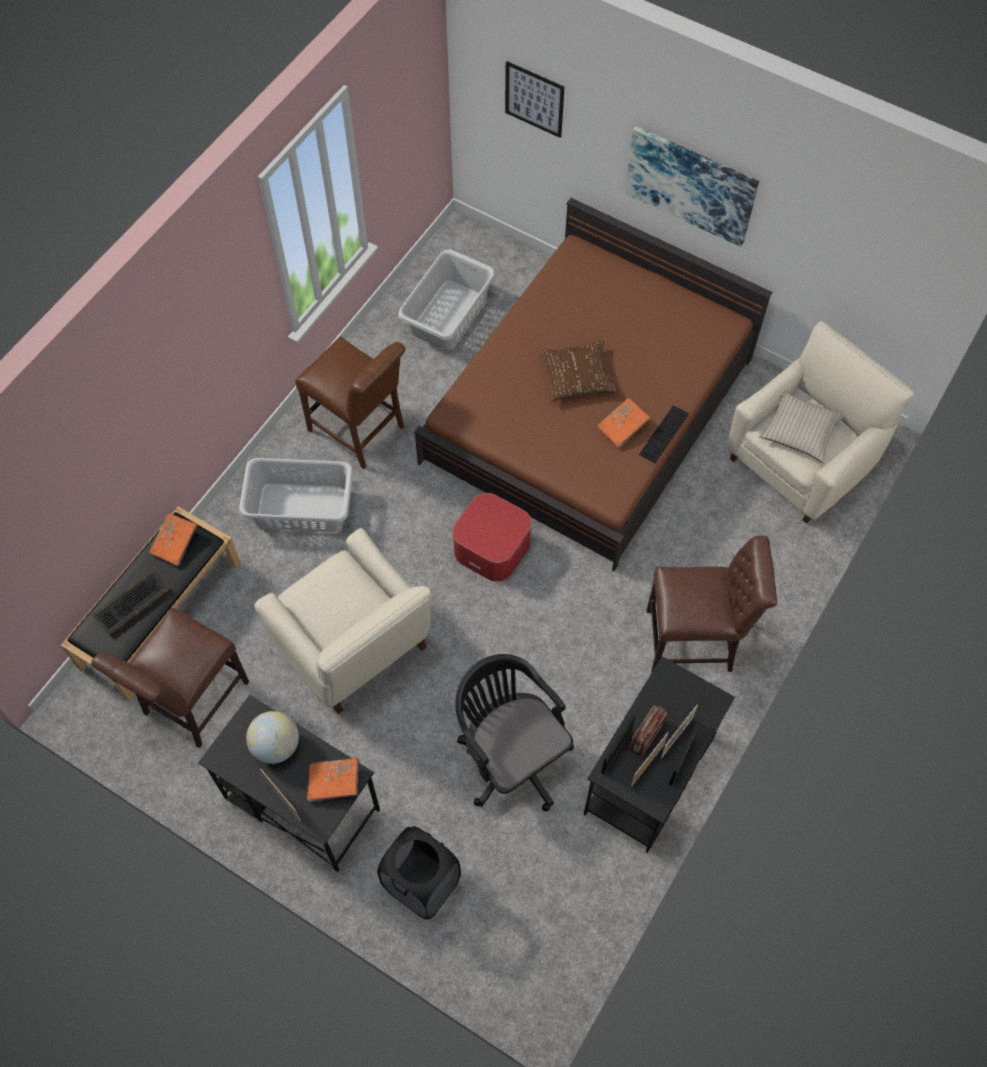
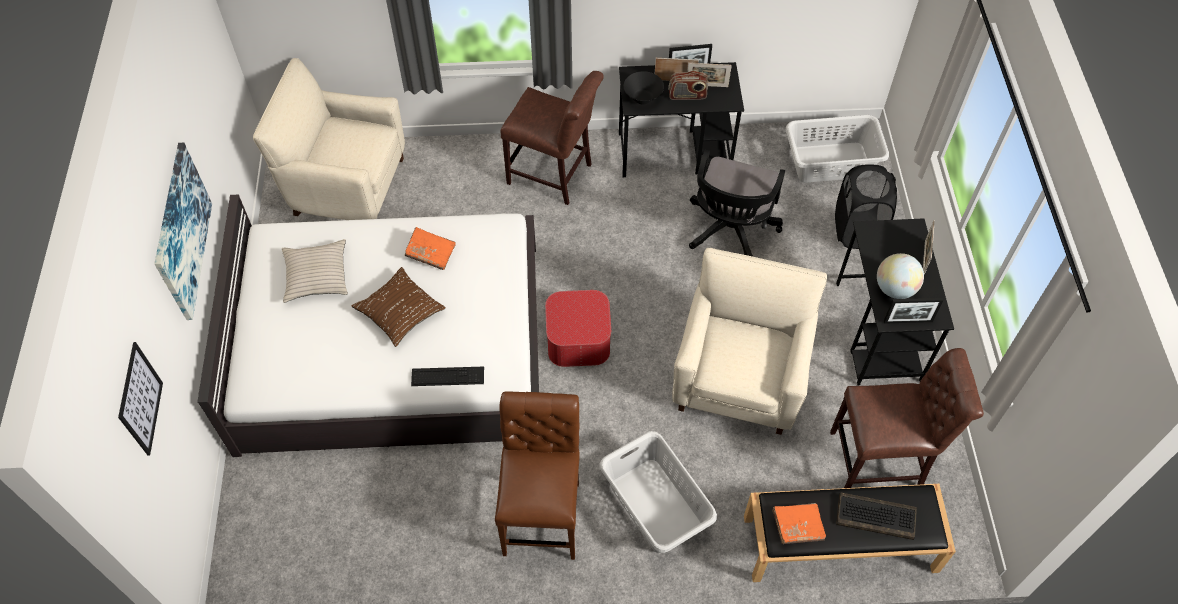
camera: 125 degrees left, 5 degrees down
(334, 782) = (882, 238): orange book -> none
(449, 315) = (354, 525): grey laundry basket -> grey laundry basket (830, 162)
(589, 410) = (392, 347): brown bed -> white bed
(616, 751) = (712, 104): picture frame -> picture frame (908, 321)
(664, 434) = (417, 224): keyboard -> keyboard (447, 376)
(673, 690) = (643, 97): none -> black bowl
(695, 641) = (554, 176): brown chair -> brown chair turned 150 degrees clockwise
(800, 430) = (349, 148): beige pillow -> beige pillow (316, 276)

